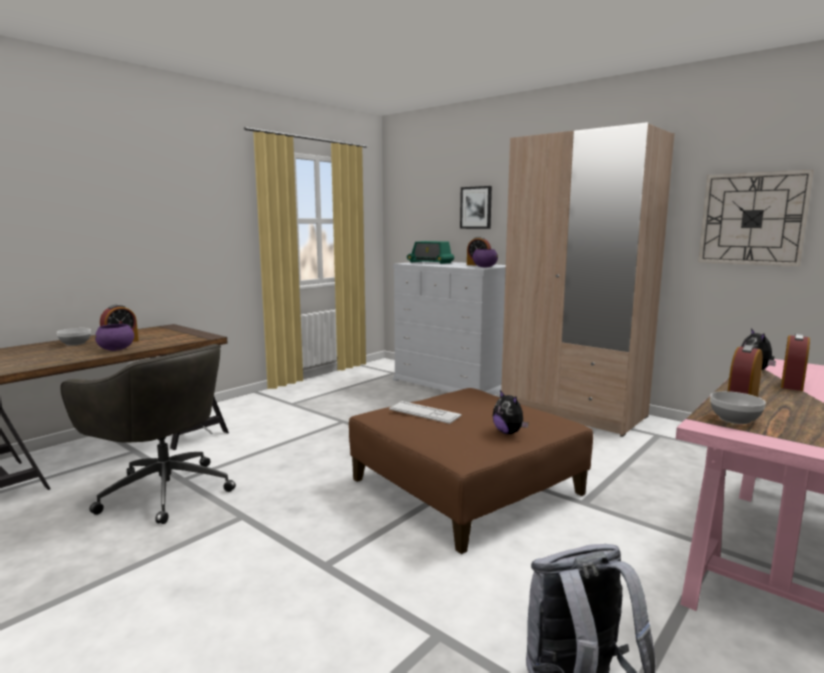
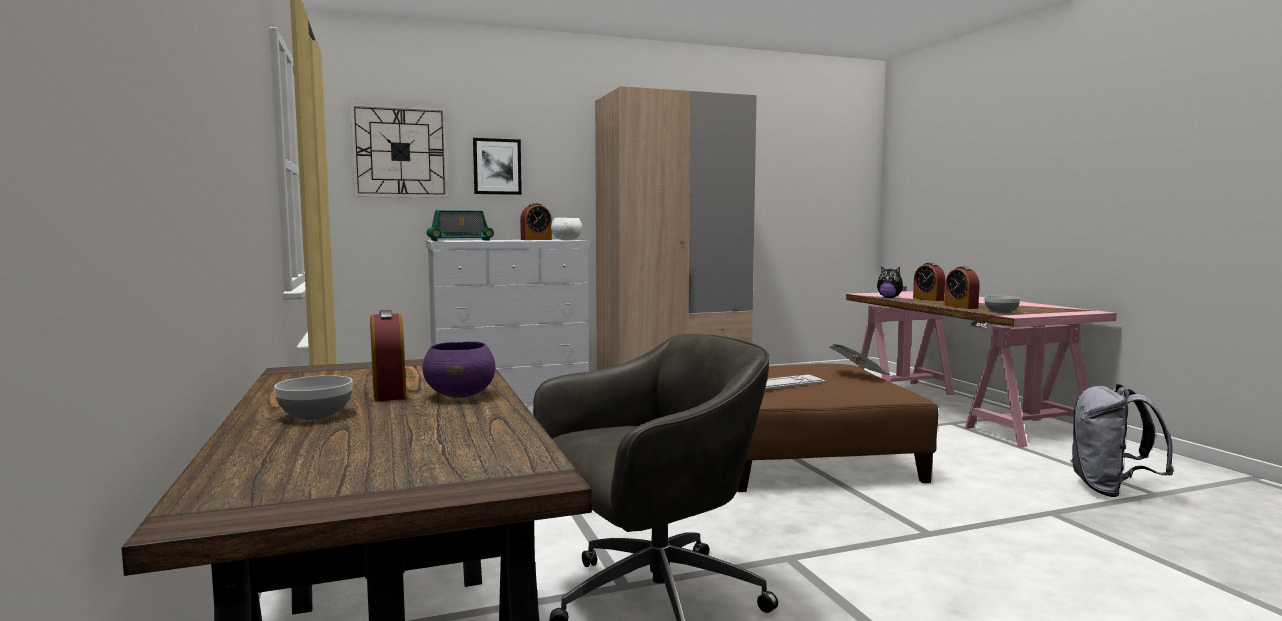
camera: 60 degrees left, 5 degrees down
(484, 267) = (566, 240): purple bowl -> white bowl
(509, 432) = (860, 376): plush toy -> newspaper
(752, 219) = (778, 188): wall clock -> wall clock (400, 152)

